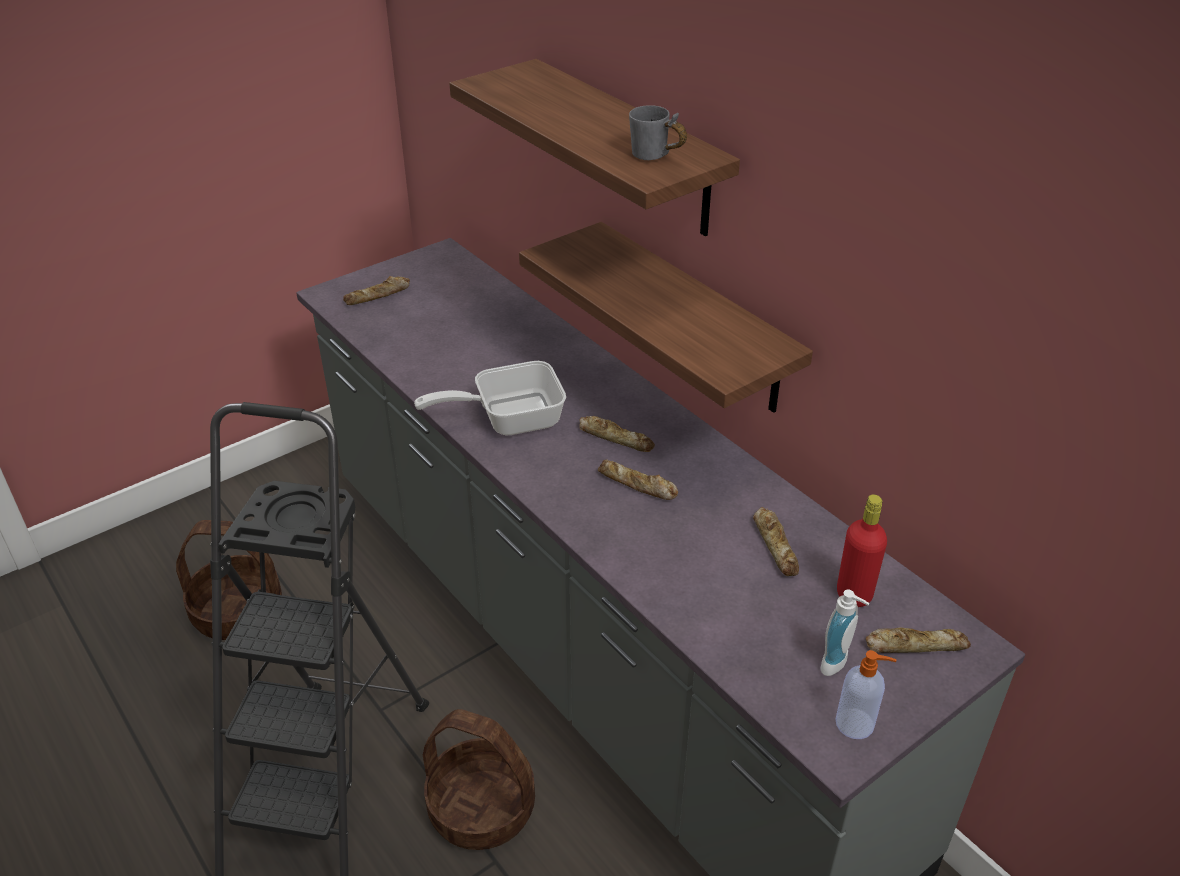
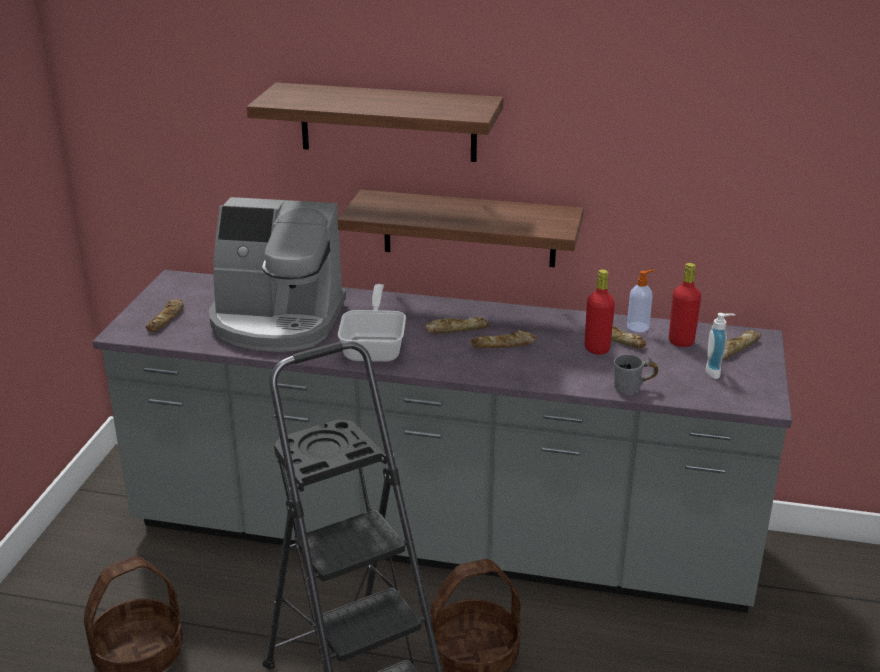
camera: 40 degrees left, 10 degrees down
(463, 343) = (277, 321): none -> coffee machine
(508, 419) = (375, 347): frying pan -> frying pan turned 150 degrees clockwise
(653, 159) = (460, 108): grey mug -> grey mug (633, 390)
(734, 547) = (597, 349): none -> red bottle
(856, 724) = (756, 390): soap dispenser -> soap dispenser (638, 327)

